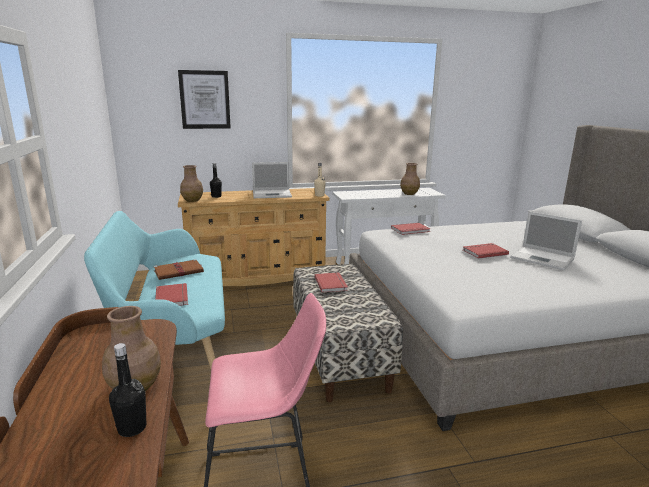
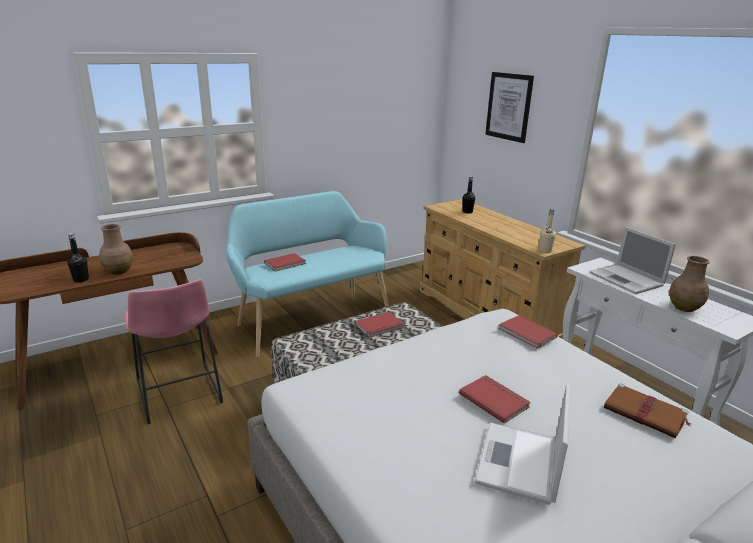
camera: 70 degrees right, 5 degrees up
(179, 271) = (334, 254): brown book -> brown book (646, 413)
(192, 200) = (441, 207): brown vase -> none
(272, 194) = (512, 230): laptop -> laptop (627, 279)

